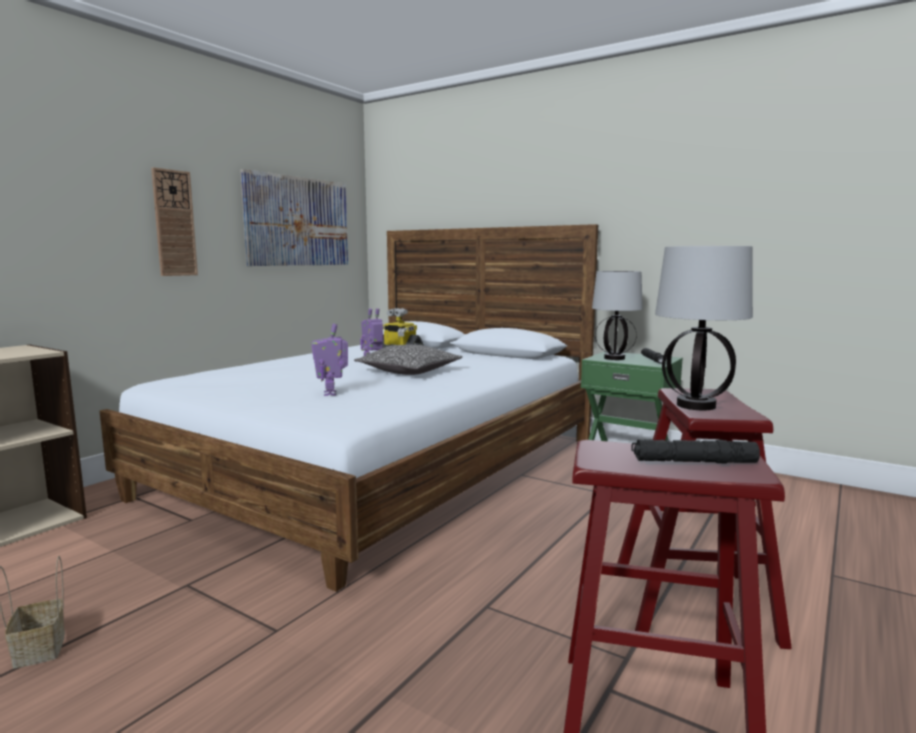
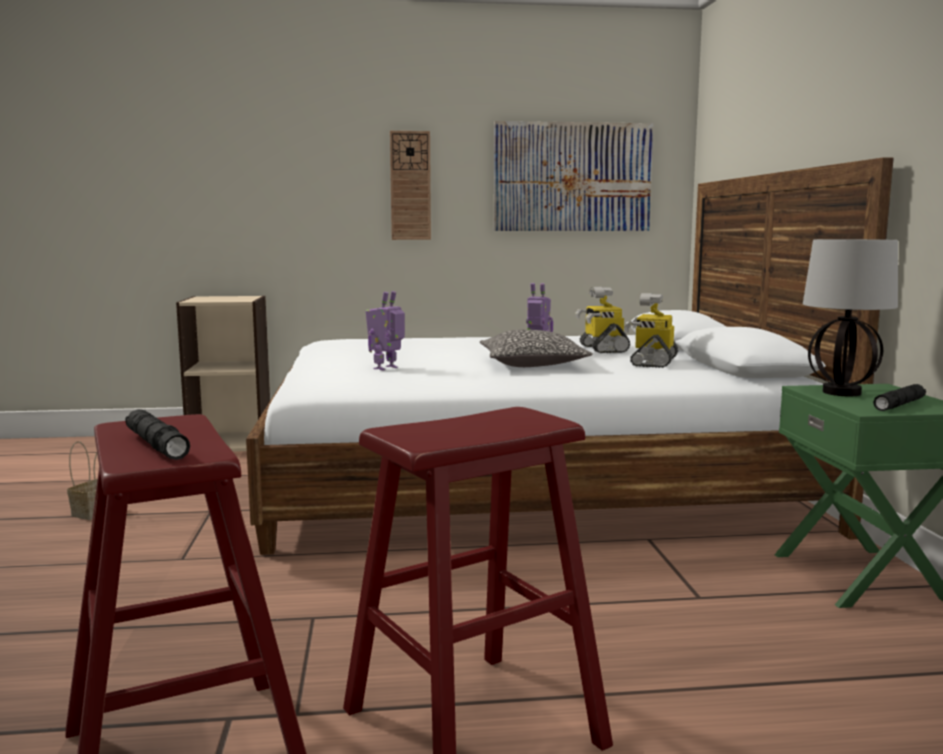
camera: 50 degrees right, 0 degrees up
(462, 358) = (652, 362): none -> toy robot
(694, 405) = (438, 424): table lamp -> none

